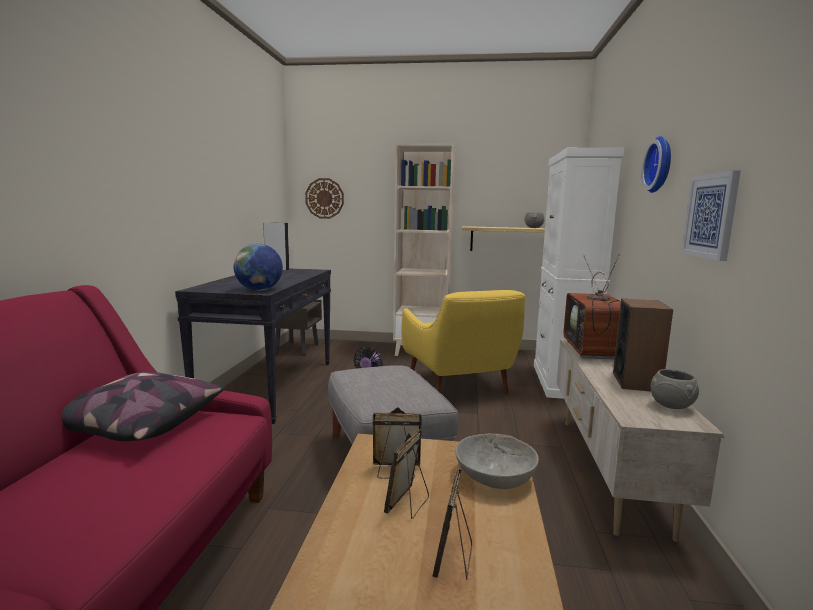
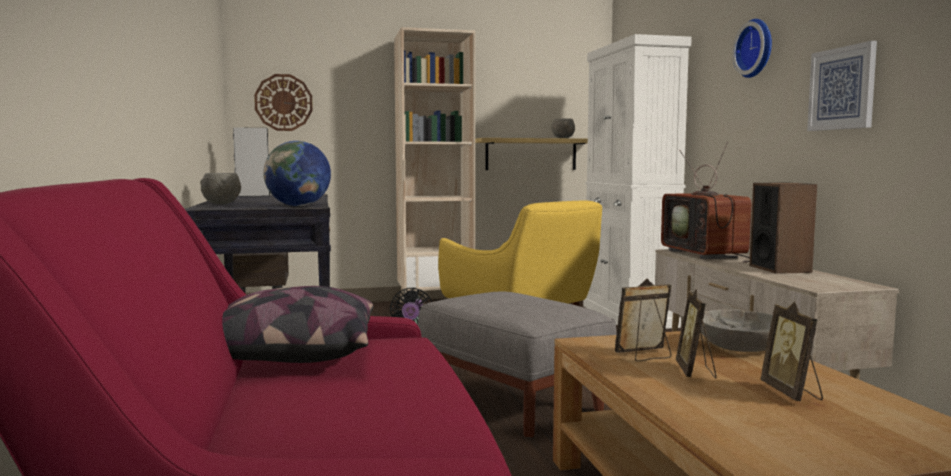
camera: 20 degrees left, 5 degrees down
(672, 406) = (835, 279): grey bowl -> grey bowl (222, 204)

